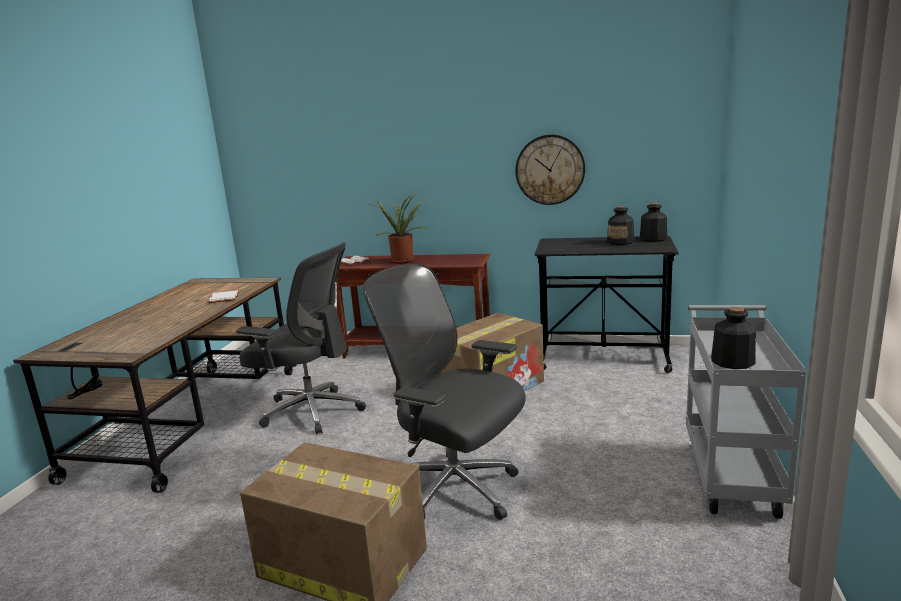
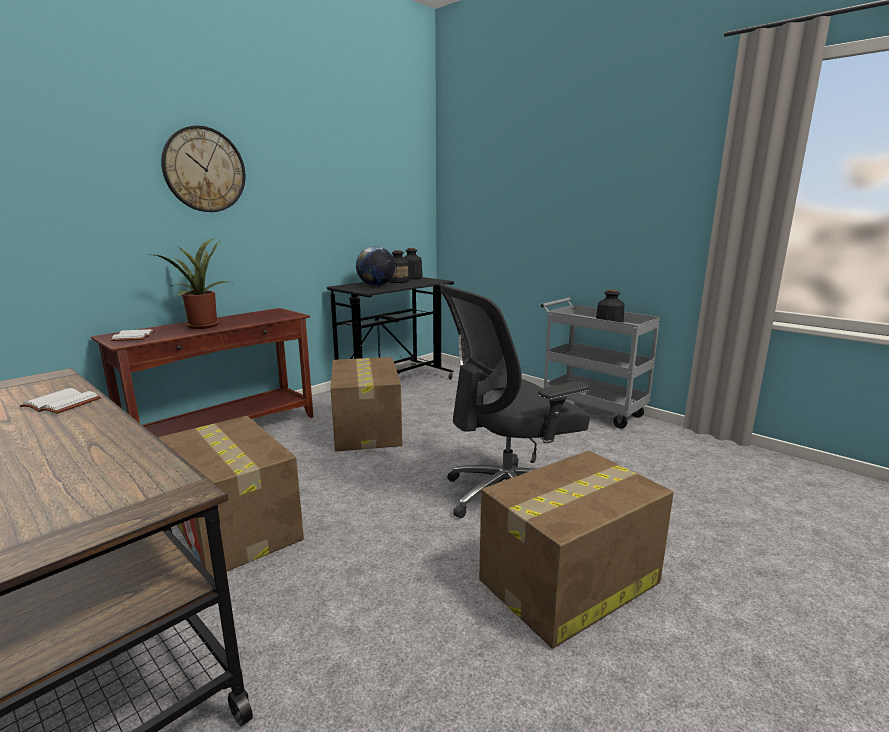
camera: 60 degrees left, 0 degrees up
(310, 411) = (236, 528): office chair -> cardboard box
(550, 169) = (328, 219): wall clock -> wall clock (204, 170)
(580, 244) = (376, 285): none -> globe

